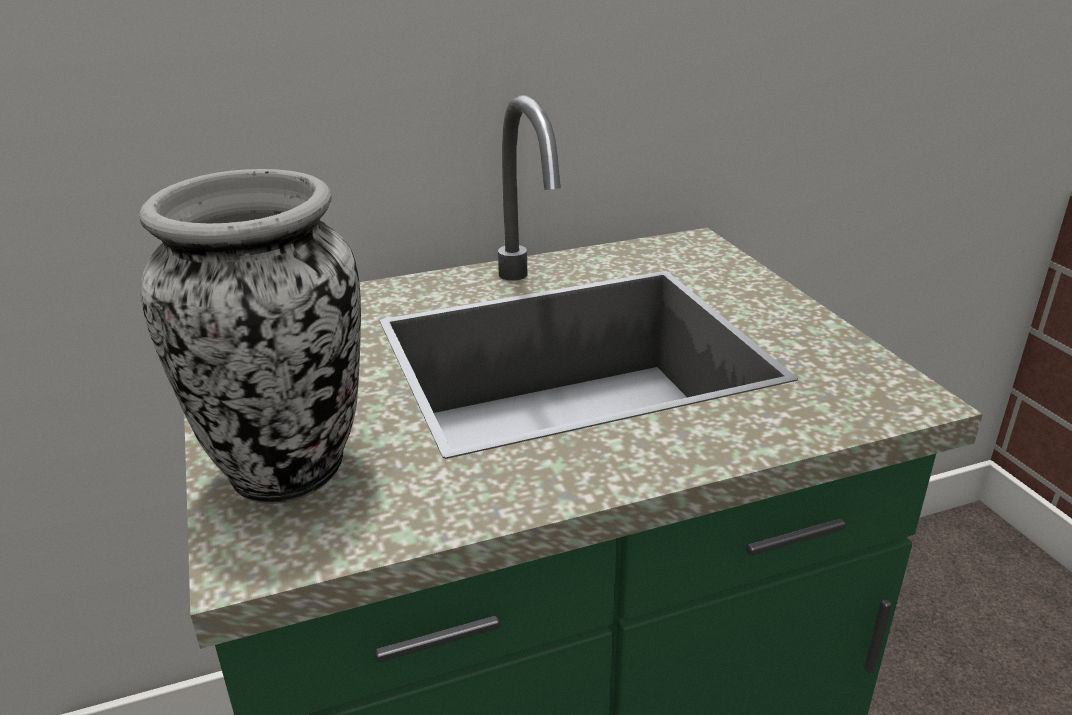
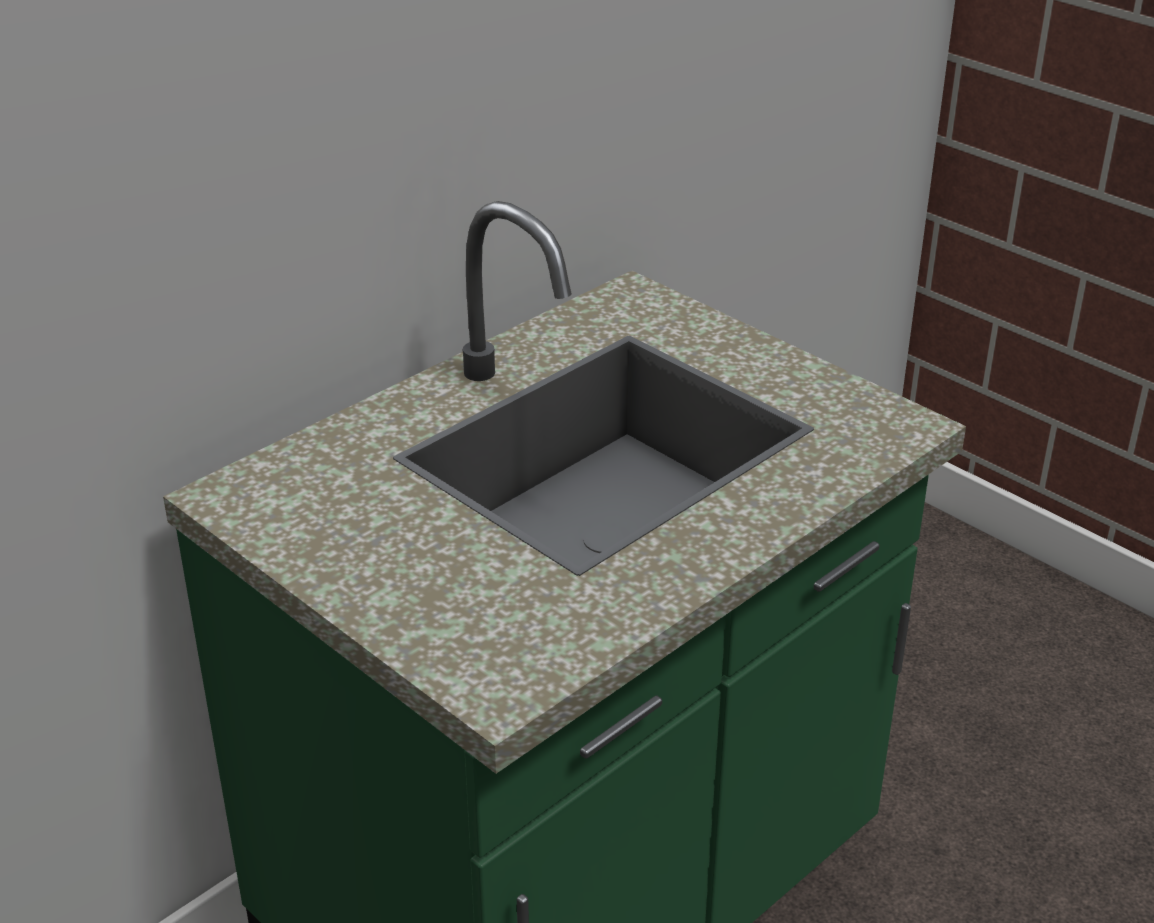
camera: 25 degrees left, 5 degrees up
(290, 470) = (458, 621): vase -> none

